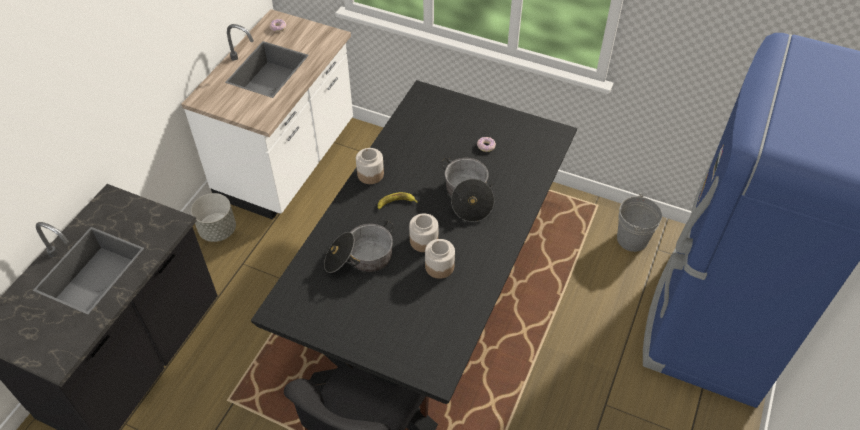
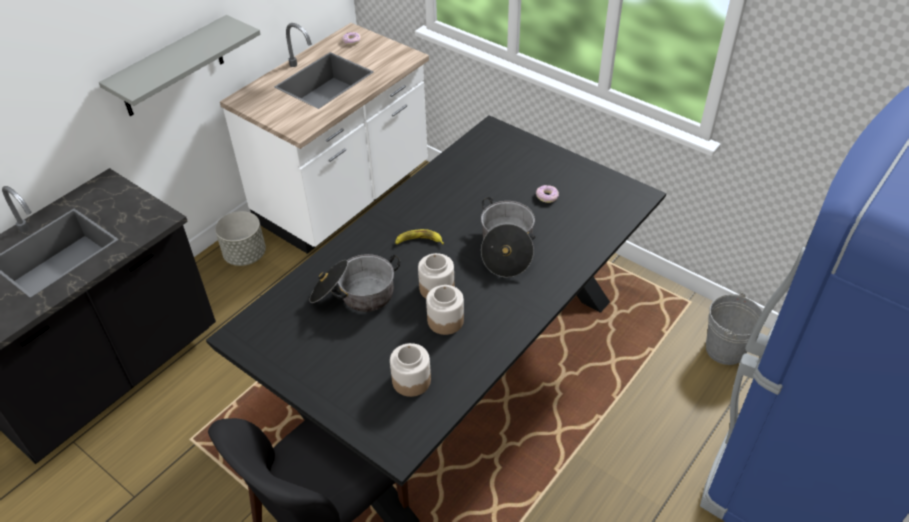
camera: 15 degrees right, 5 degrees down
(143, 84) = (171, 67): none -> grey shelf
(370, 174) = (400, 205): jar -> jar (411, 380)

